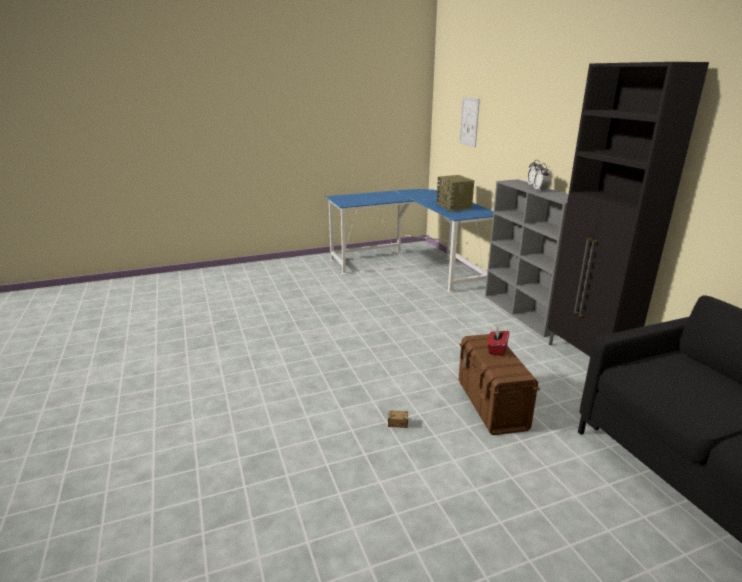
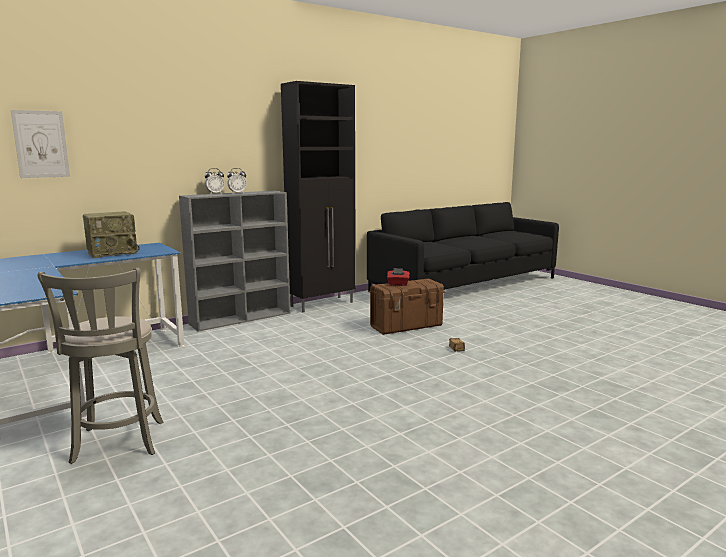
camera: 105 degrees left, 10 degrees down
(307, 281) = (118, 444): none -> grey stool

